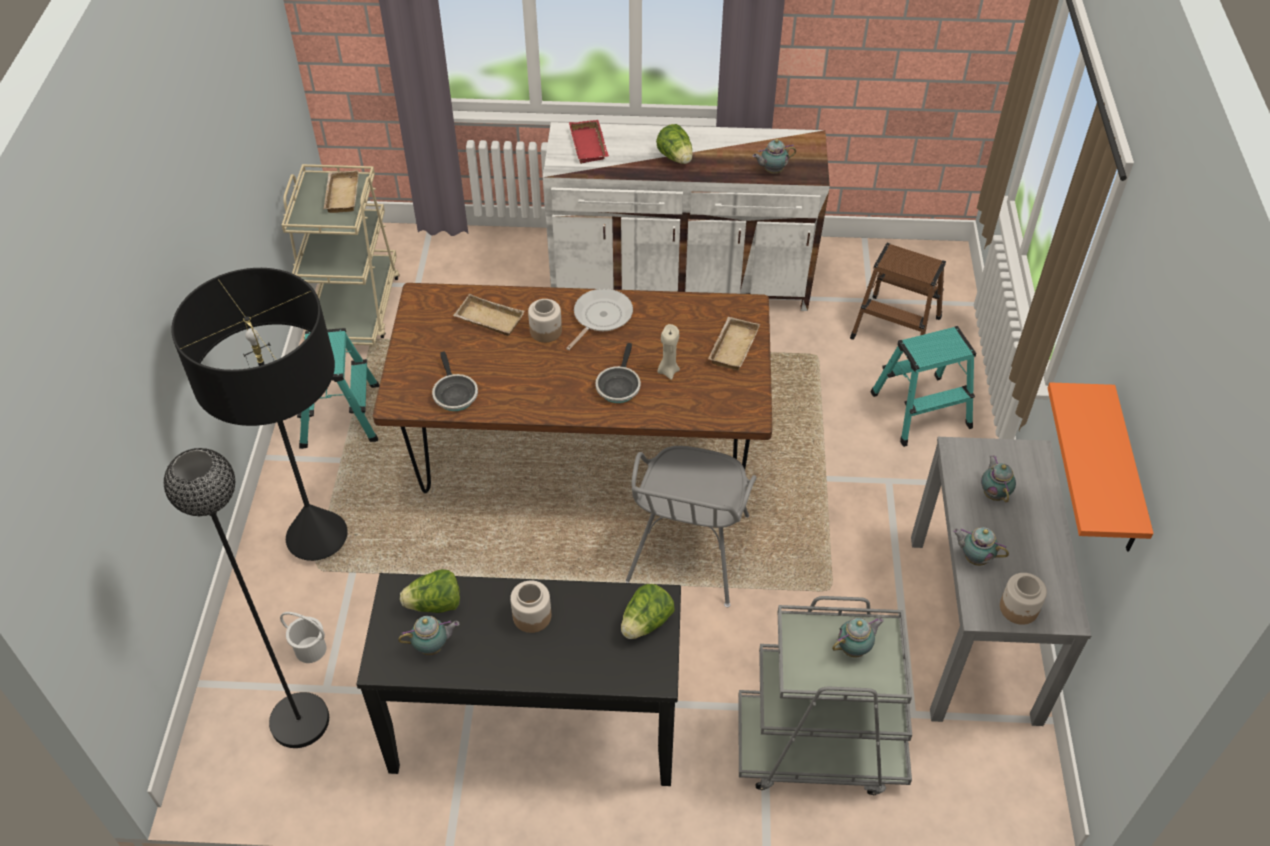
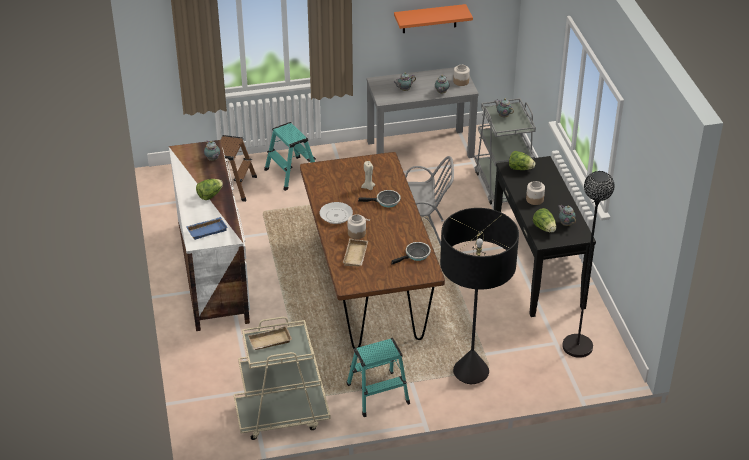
camera: 105 degrees left, 10 degrees down
(310, 650) = (538, 355): white bucket -> none
(590, 146) = (207, 230): red tray -> blue tray
(732, 346) = (342, 170): beige tray -> none

